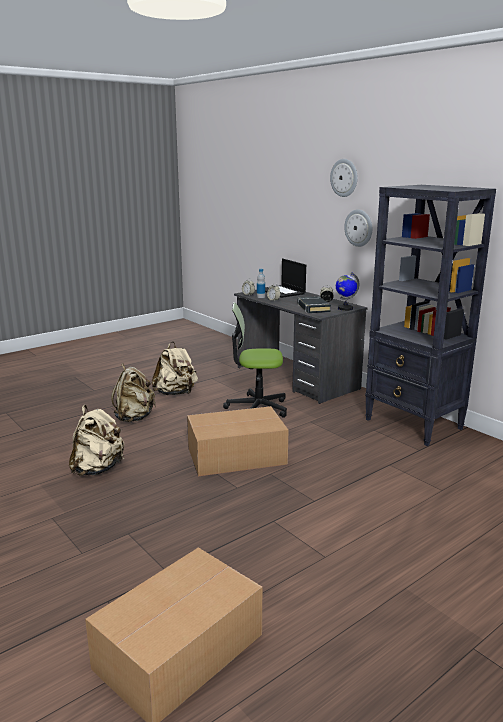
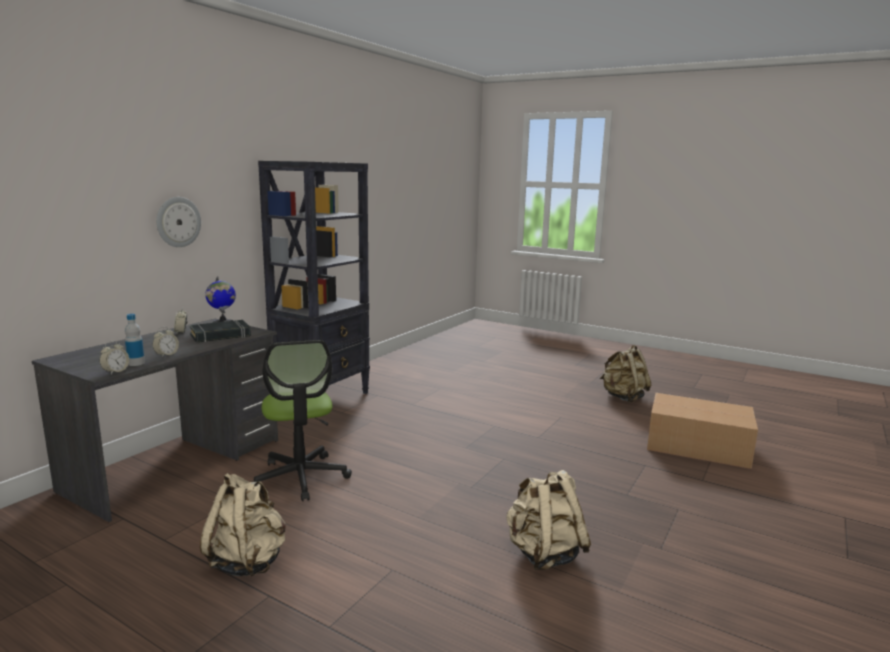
camera: 110 degrees left, 5 degrees down
(134, 417) = (369, 576): beige backpack -> beige backpack (623, 397)
(238, 456) = (442, 468): cardboard box -> none
(282, 292) = (99, 355): laptop -> none
(344, 177) = (142, 154): wall clock -> none

